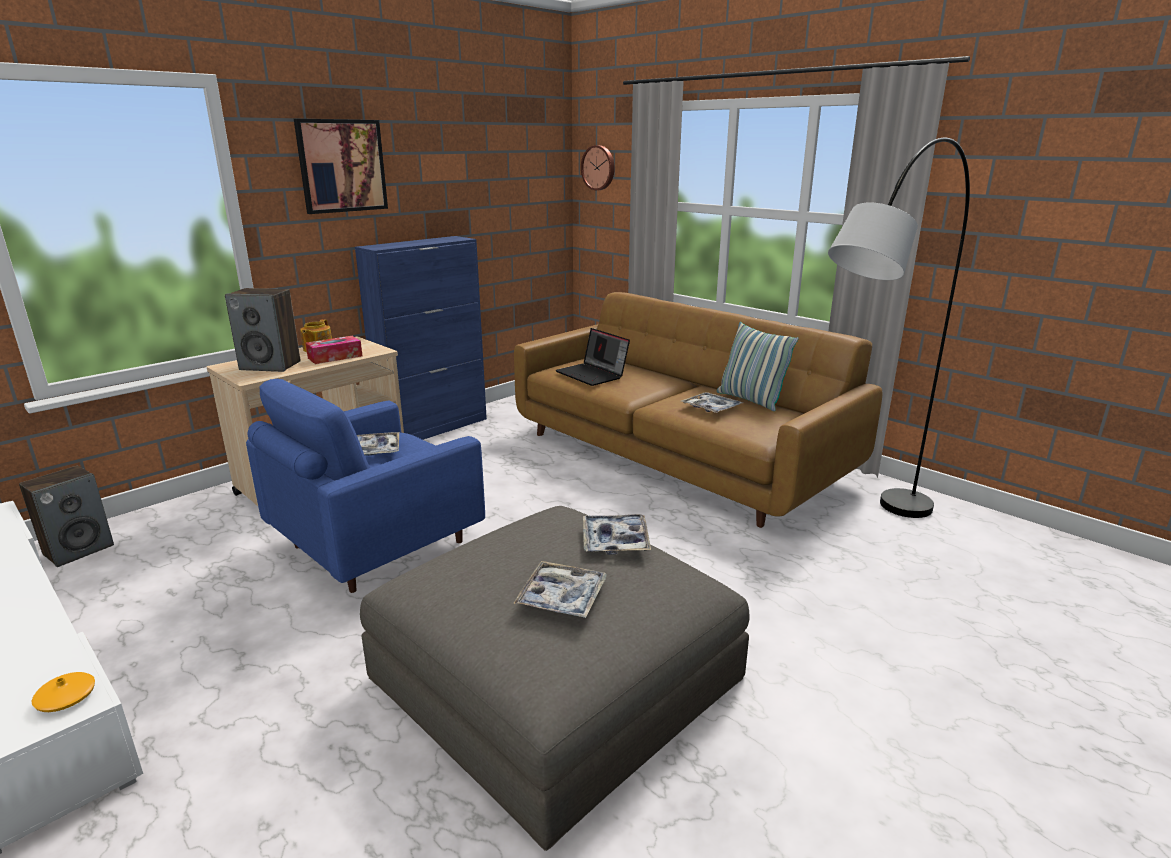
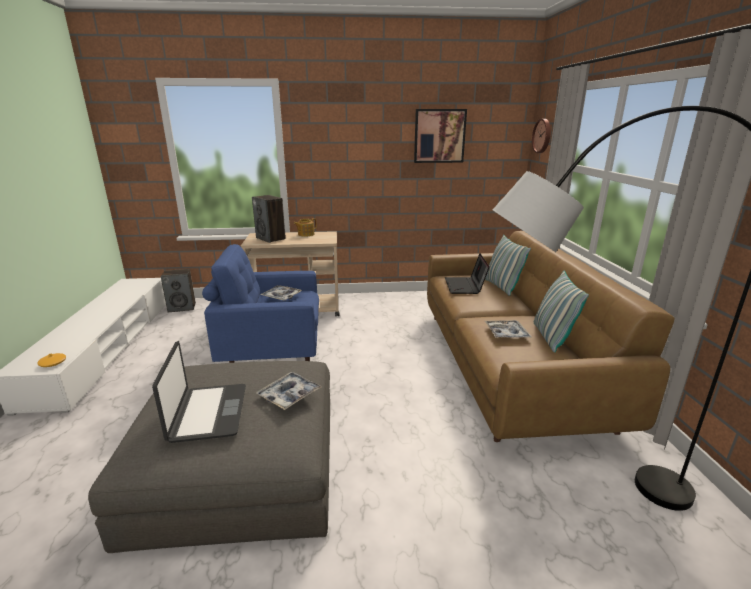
camera: 40 degrees right, 0 degrees up
(335, 357) = (303, 240): tissue box -> none
(342, 166) = (346, 130): picture -> picture (439, 136)
(434, 428) = (385, 297): blue cabinet -> none
(562, 597) = (207, 413): tray -> laptop
(629, 366) = (501, 287): none -> pillow

